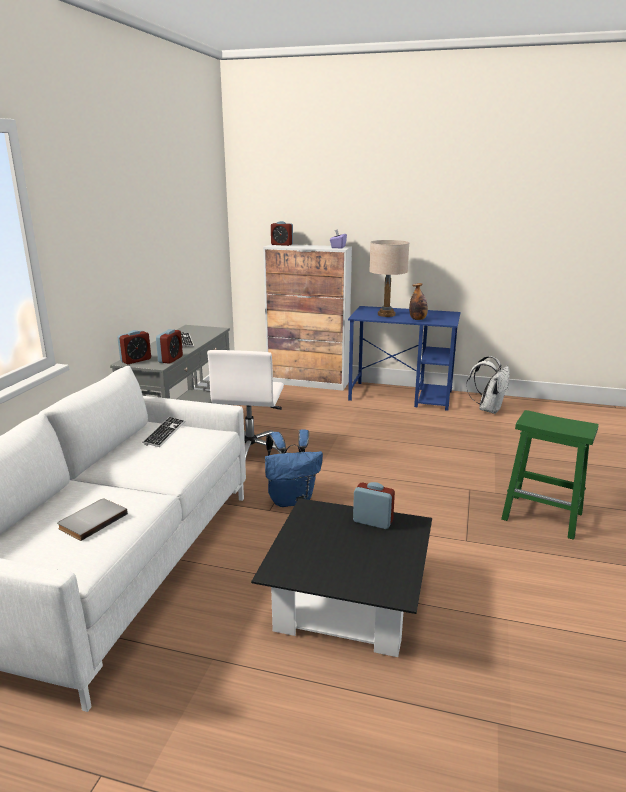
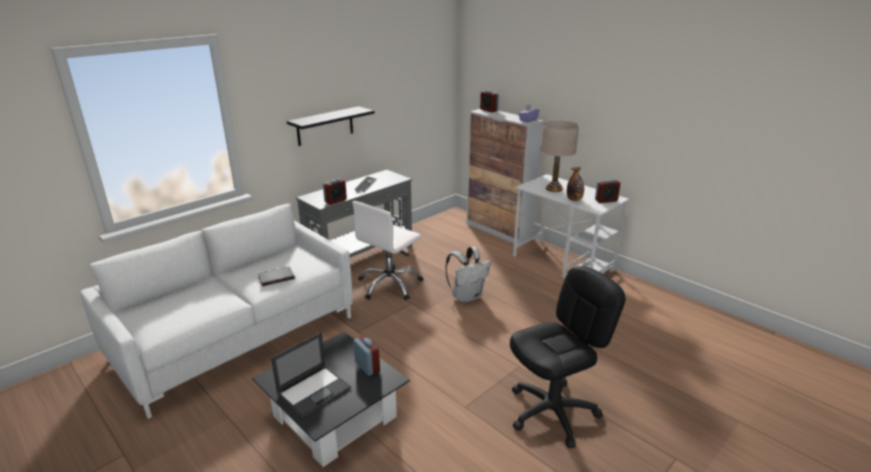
camera: 30 degrees right, 5 degrees up
(91, 520) = (188, 308): grey book -> grey book (276, 277)
(128, 266) = (325, 126): none -> black shelf
(136, 360) = (314, 197): alarm clock -> alarm clock (606, 200)
(164, 433) = (291, 257): keyboard -> none
(291, 499) = (380, 328): blue backpack -> none
(347, 564) = (314, 390): none -> laptop
(401, 396) = (563, 263): blue desk -> white desk
(488, 409) = (629, 298): white backpack -> white backpack (467, 296)
(543, 516) = (553, 412): green stool -> black office chair

